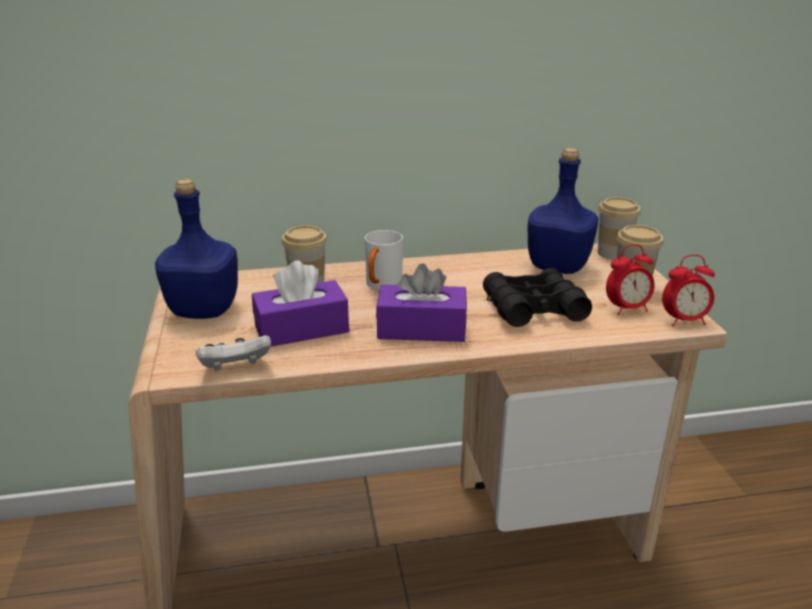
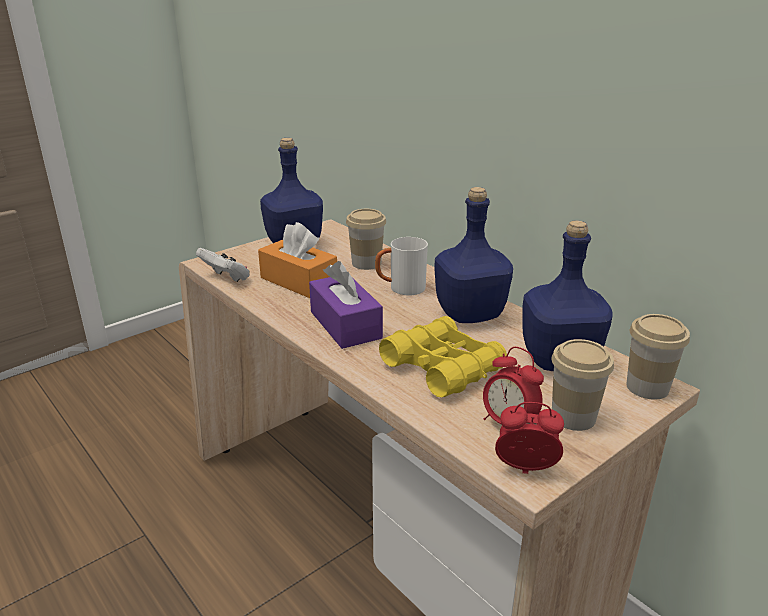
camera: 60 degrees right, 0 degrees up
(301, 329) = (299, 281): purple tissue box -> orange tissue box
(458, 273) = (469, 313): none -> blue bottle
(533, 308) = (442, 367): black binoculars -> yellow binoculars
(684, 321) = (525, 470): alarm clock -> alarm clock turned 135 degrees clockwise

